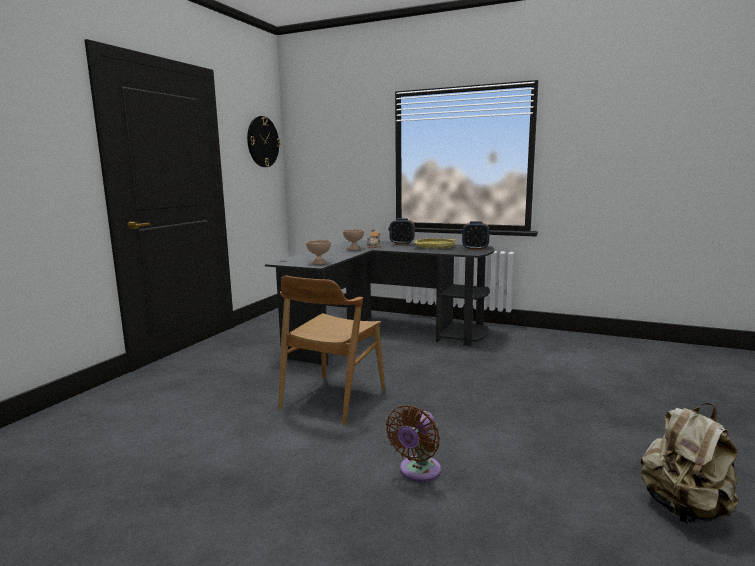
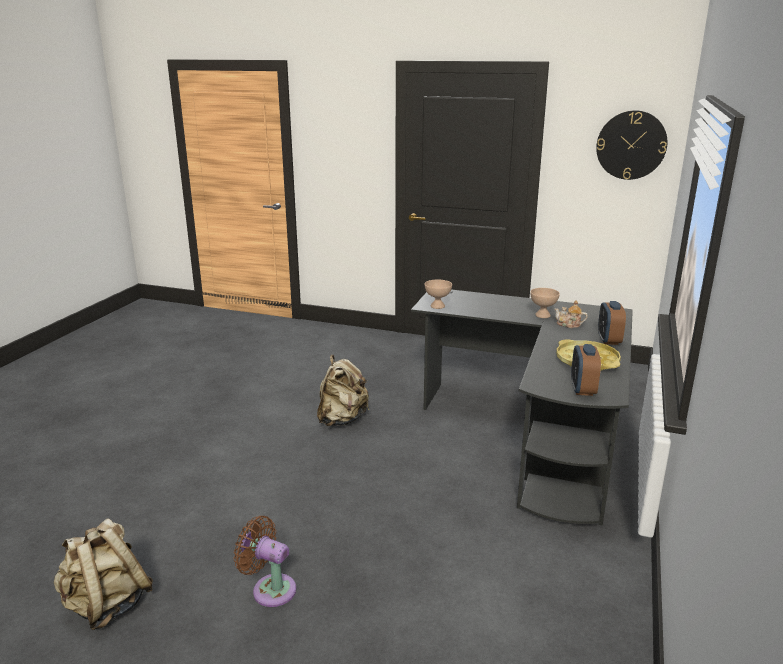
camera: 85 degrees right, 10 degrees up
(332, 399) = (342, 419): brown chair -> beige backpack
(418, 472) = (212, 464): brown fan -> brown fan (270, 588)

